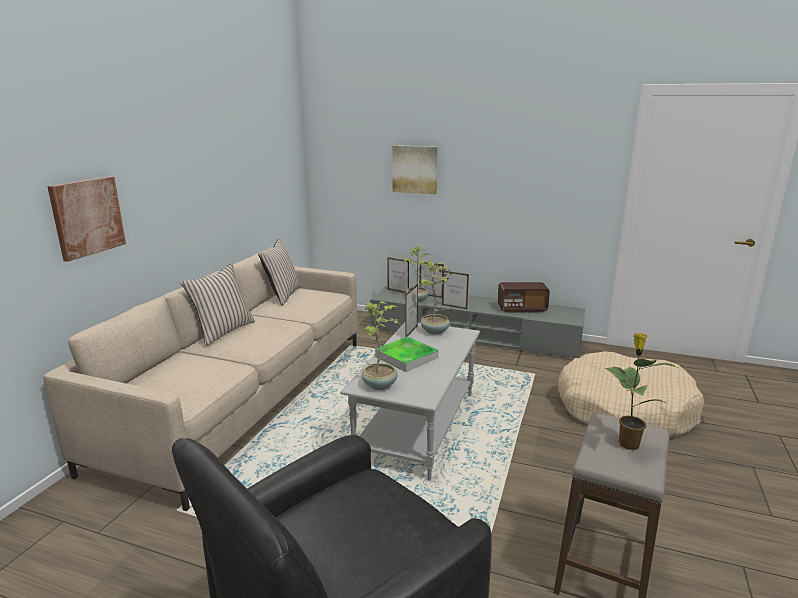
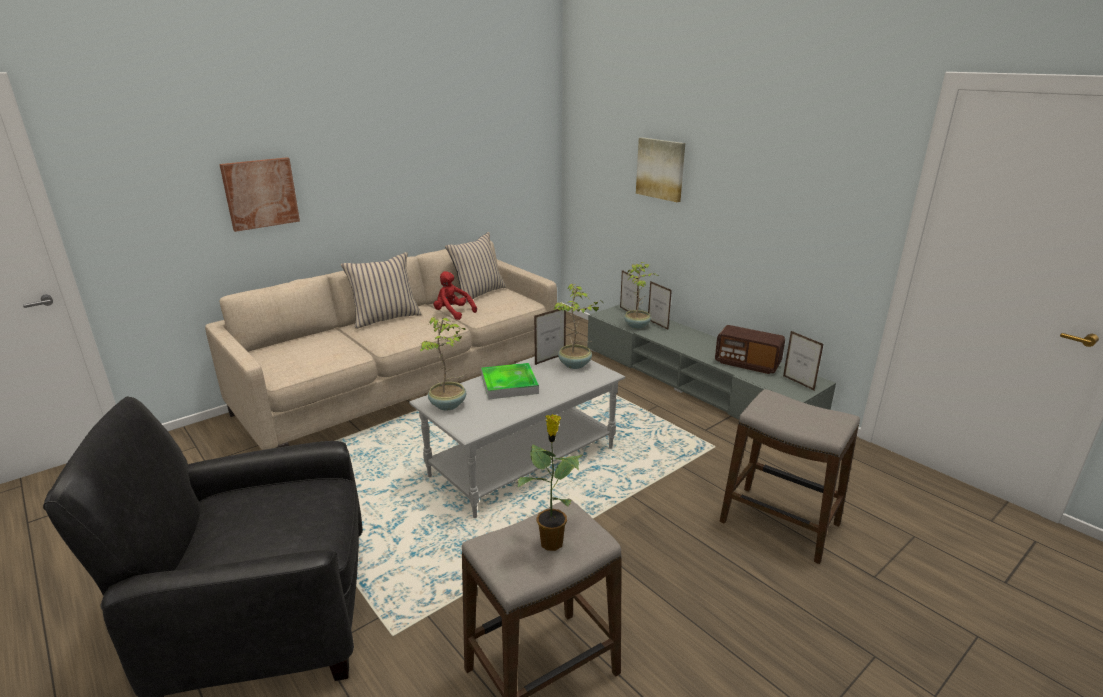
camera: 30 degrees right, 5 degrees up
(280, 315) = (453, 313): none -> red plush toy
(454, 307) = (668, 343): picture frame -> picture frame (798, 383)
(624, 409) = (779, 523): beige dog bed -> stool

